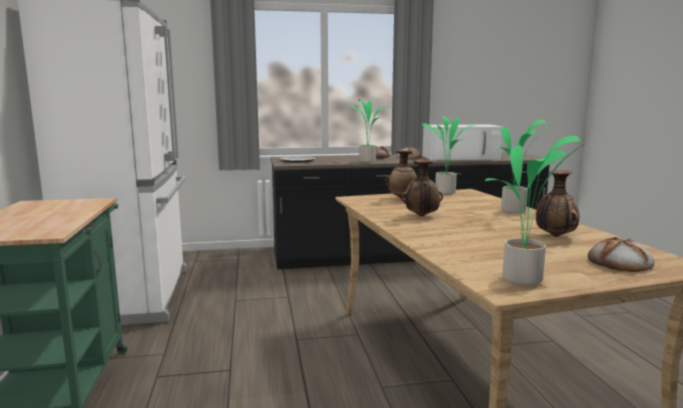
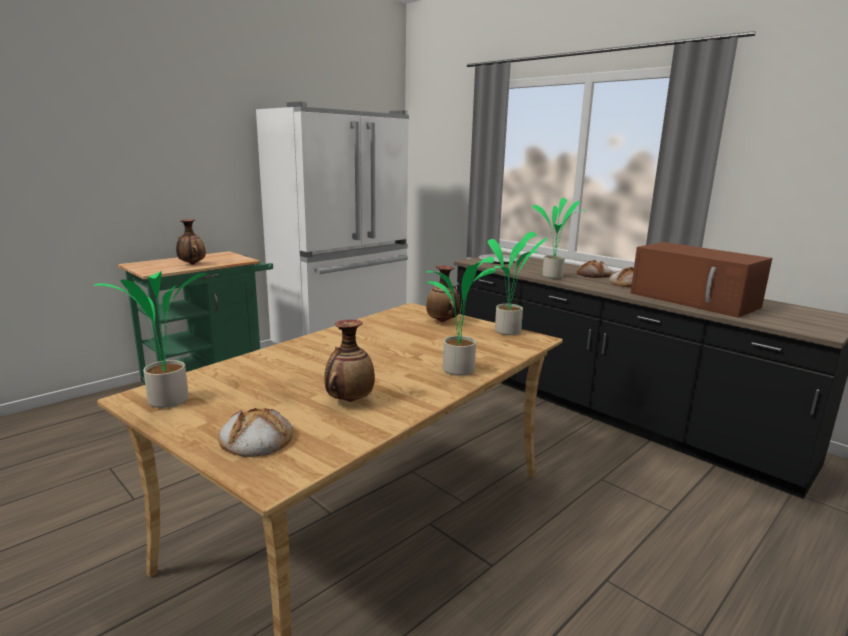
camera: 55 degrees right, 5 degrees up
(421, 216) = (369, 339): vase -> vase (192, 264)
(461, 157) = (695, 300): white microwave -> brown microwave

